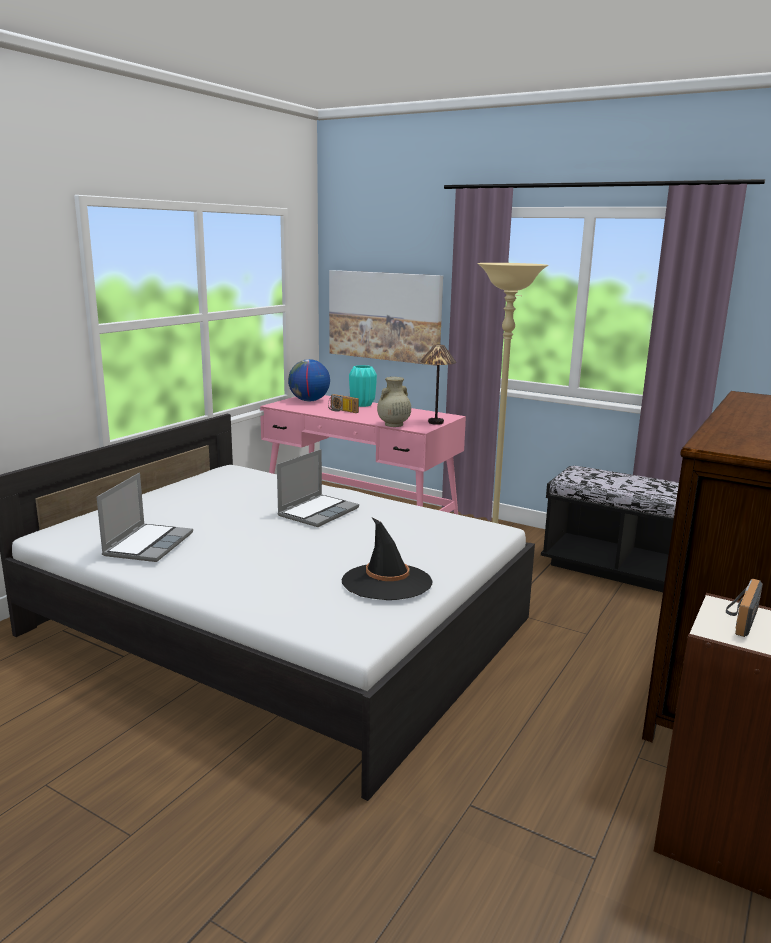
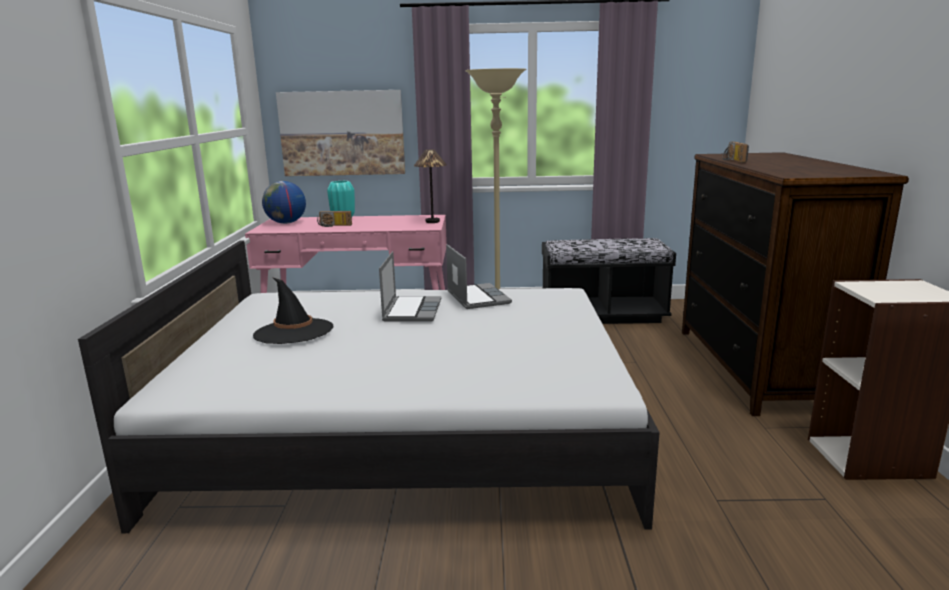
camera: 30 degrees left, 0 degrees up
(148, 544) = (299, 372): laptop -> laptop (476, 297)
(386, 582) = (560, 344): black hat -> black hat (293, 332)
(393, 425) = (402, 228): beige vase -> none
(738, 618) = (877, 288): radio -> radio (732, 160)

